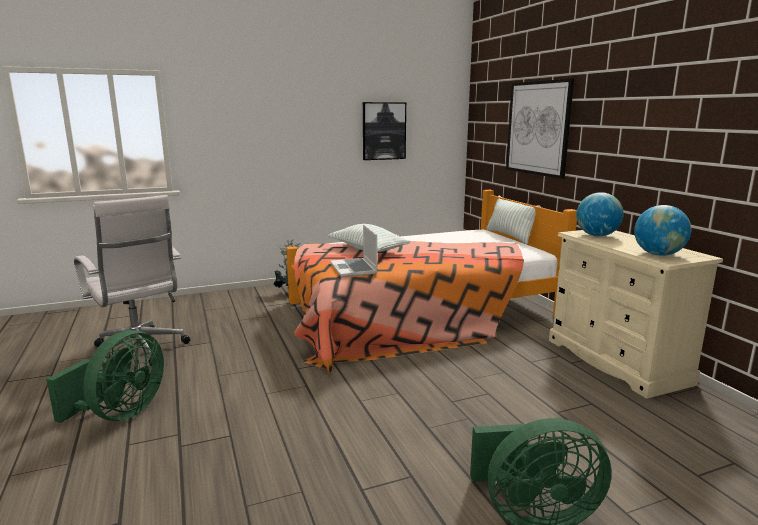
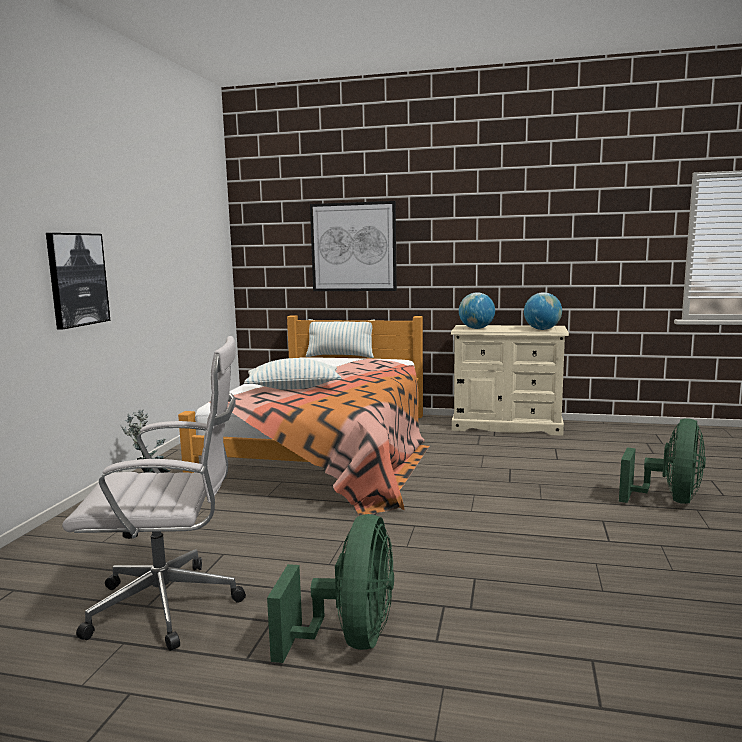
camera: 55 degrees left, 5 degrees down
(120, 413) = (350, 639): green fan -> green fan turned 45 degrees clockwise
(354, 269) = (348, 400): laptop -> none
(383, 131) = (179, 257): picture -> picture (77, 279)

